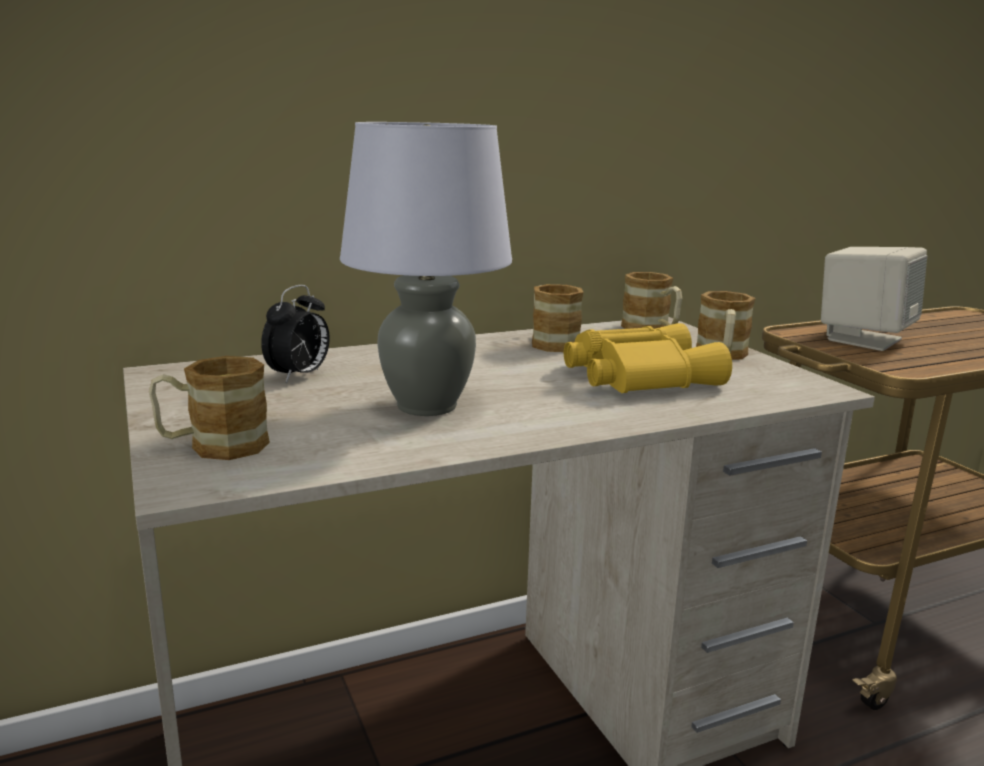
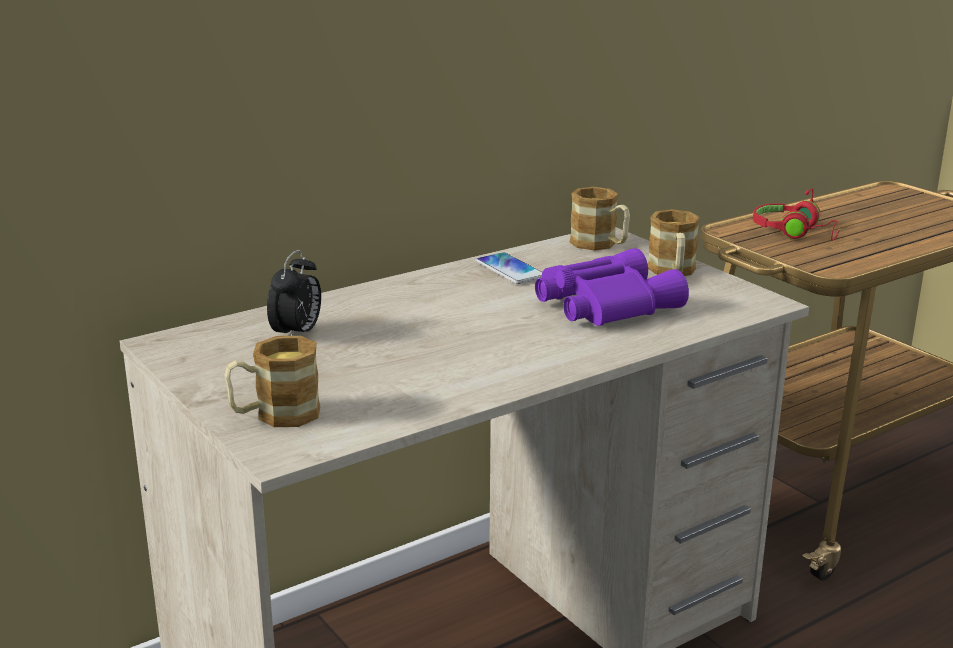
camera: 10 degrees left, 5 degrees up
(426, 406) = (432, 355): grey table lamp -> none
(550, 342) = (510, 270): mug -> phone
(636, 376) = (603, 304): yellow binoculars -> purple binoculars
(863, 339) = (795, 233): beige speaker -> red headphones

